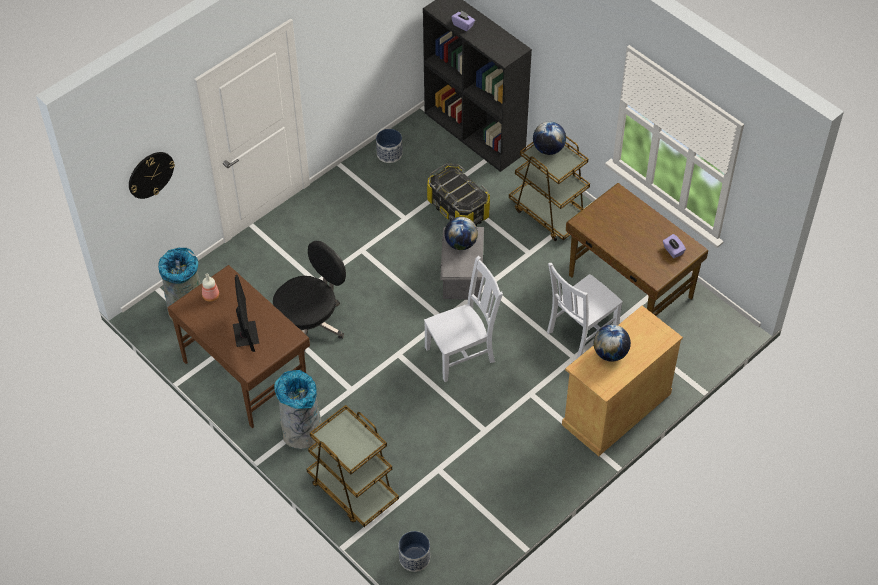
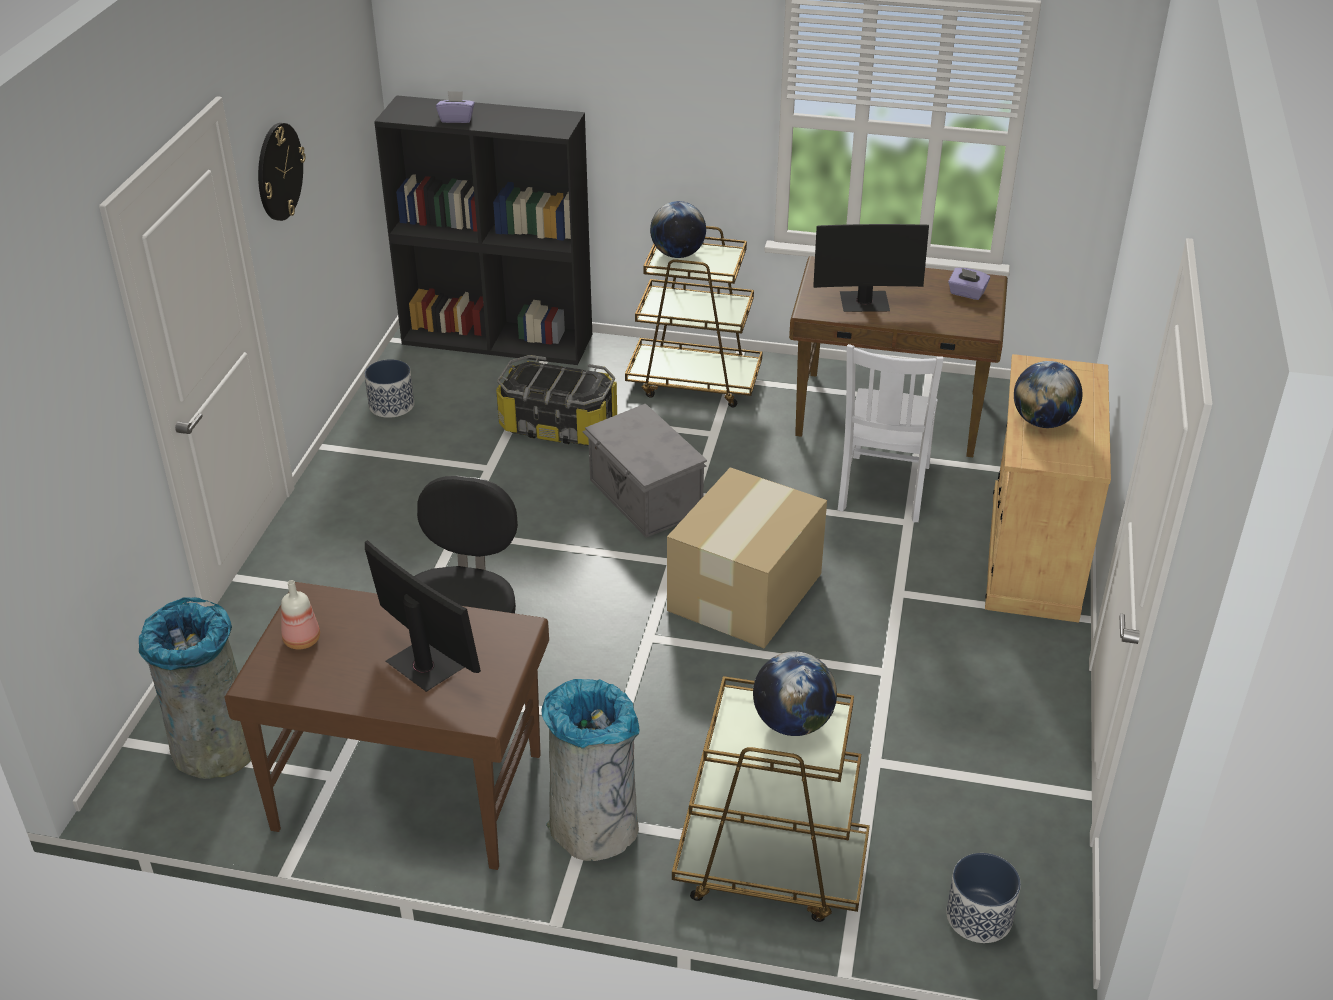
camera: 35 degrees left, 15 degrees down
(150, 174) = (69, 446): wall clock -> wall clock (279, 171)
(461, 244) = (632, 435): globe -> globe (792, 723)
(462, 354) = (747, 591): white chair -> cardboard box
(613, 230) = (864, 303): none -> monitor

